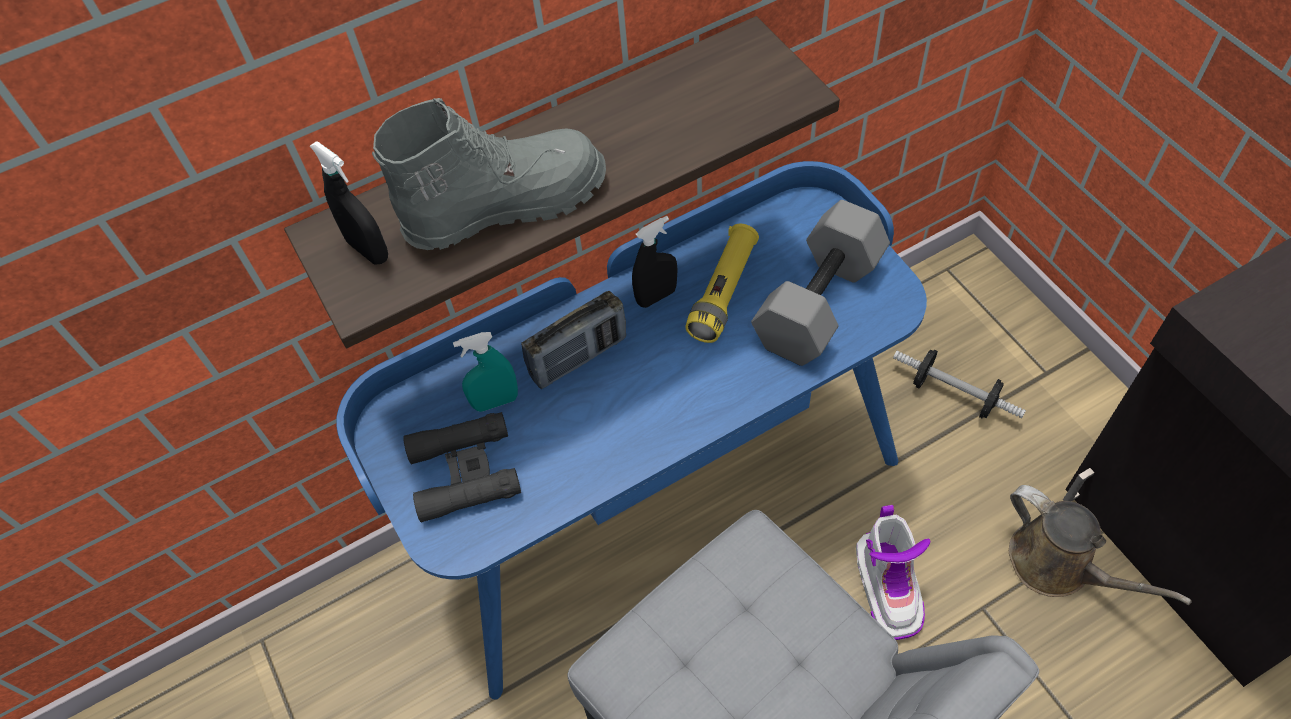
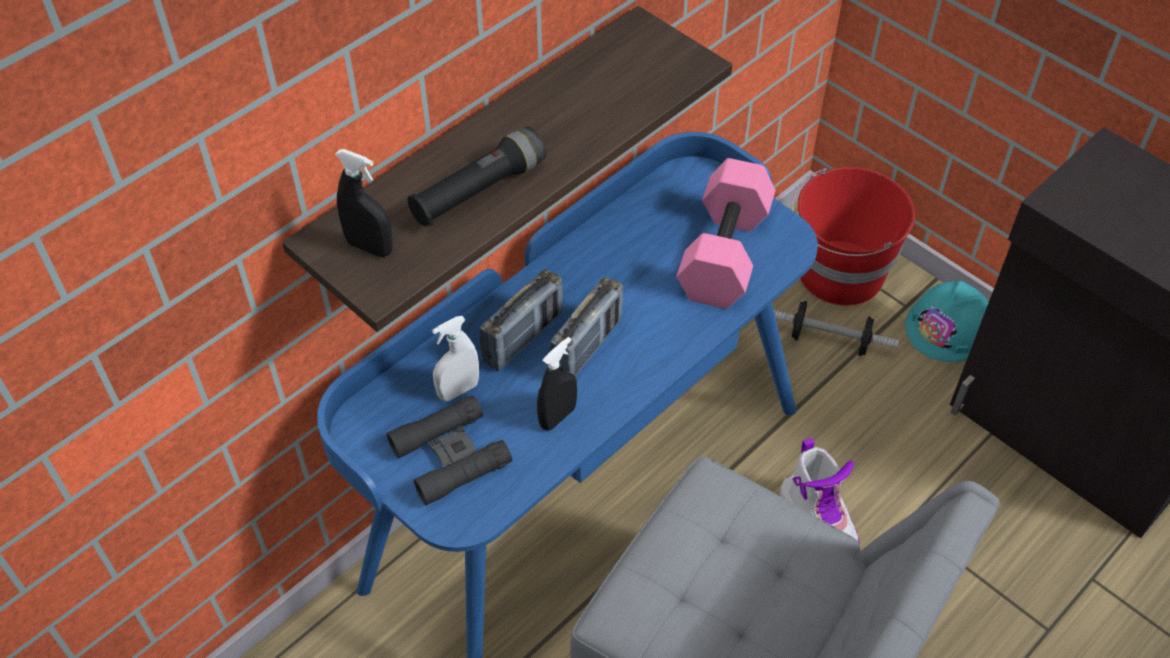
camera: 20 degrees left, 5 degrees down
(496, 402) = (458, 390): turquoise spray bottle -> white spray bottle
(505, 205) = (478, 191): grey boot -> black flashlight
(640, 381) = (587, 348): none -> radio
(656, 296) = (577, 273): black spray bottle -> black spray bottle (557, 417)
(723, 292) = (637, 259): yellow flashlight -> none
(820, 304) = (726, 255): grey dumbbell -> pink dumbbell
(984, 324) = (839, 273): none -> red bucket
(1058, 565) = (961, 470): brown watering can -> none
(1087, 405) = (949, 328): none -> turquoise hard hat

